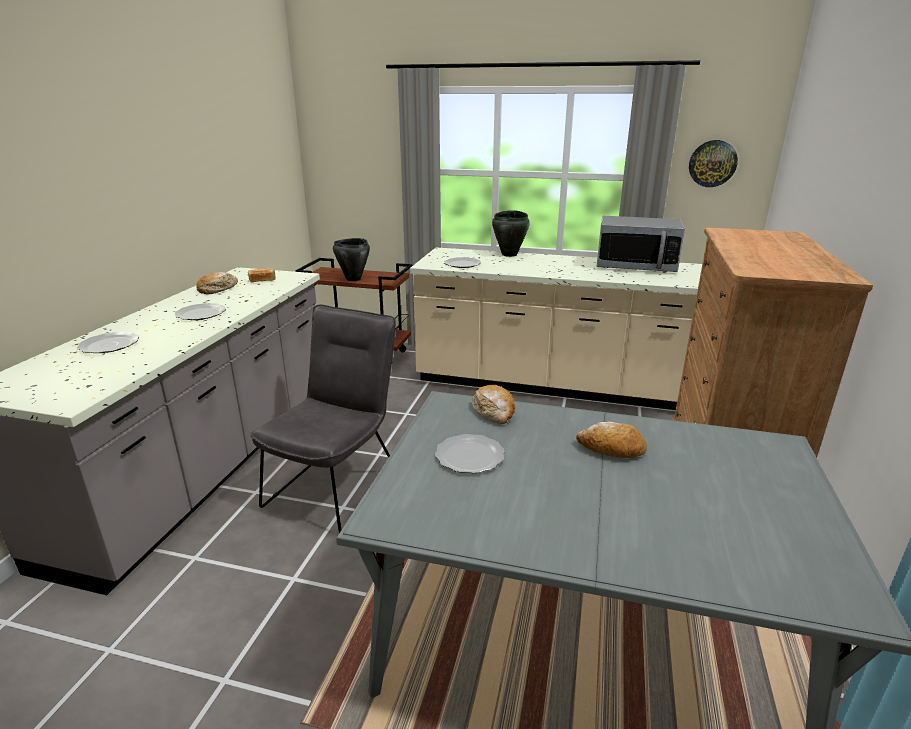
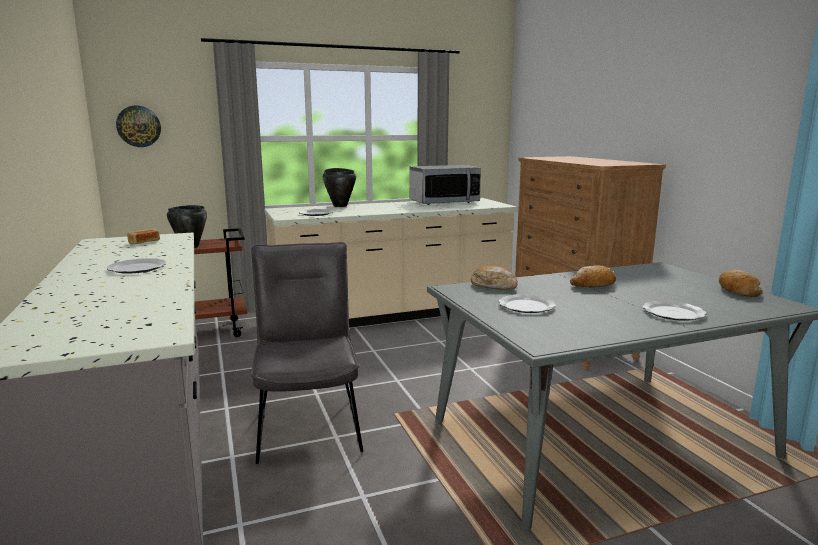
camera: 35 degrees left, 10 degrees down
(110, 345) = (87, 300): plate -> plate (673, 313)
(218, 289) = (106, 253): bread -> bread (737, 291)
(712, 163) = (471, 125): wall clock -> wall clock (139, 126)

